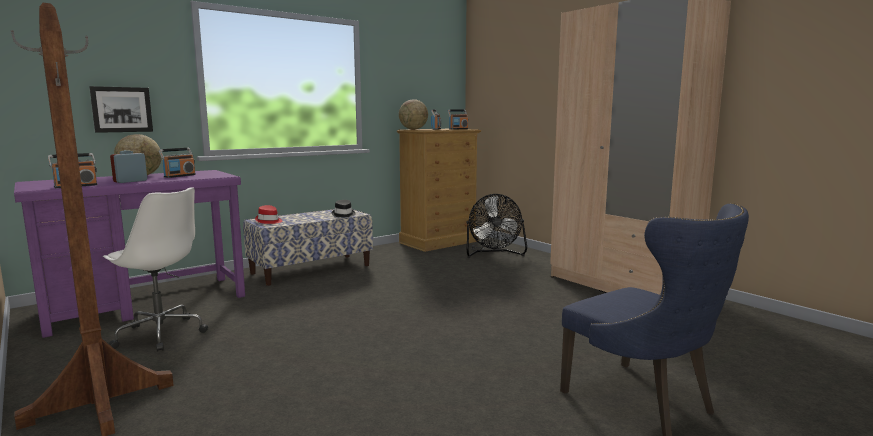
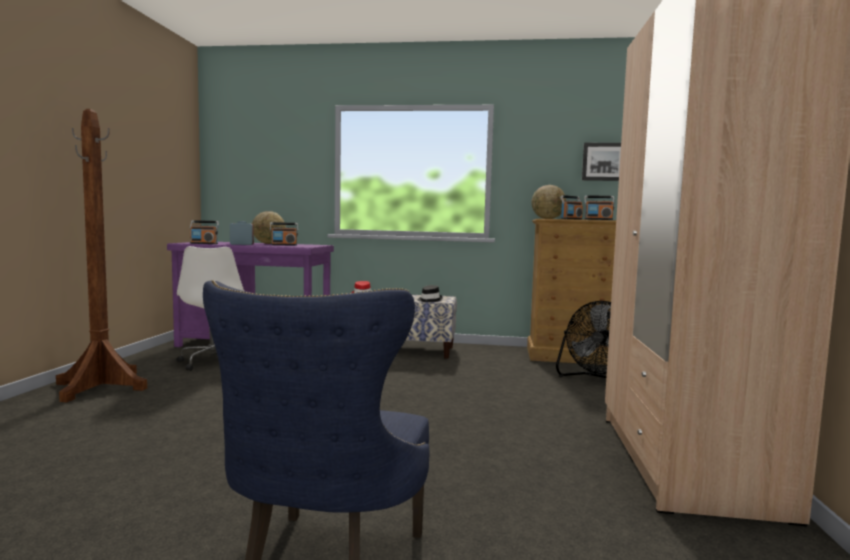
camera: 45 degrees right, 5 degrees down
(122, 109) = (280, 194): picture -> picture (604, 161)

